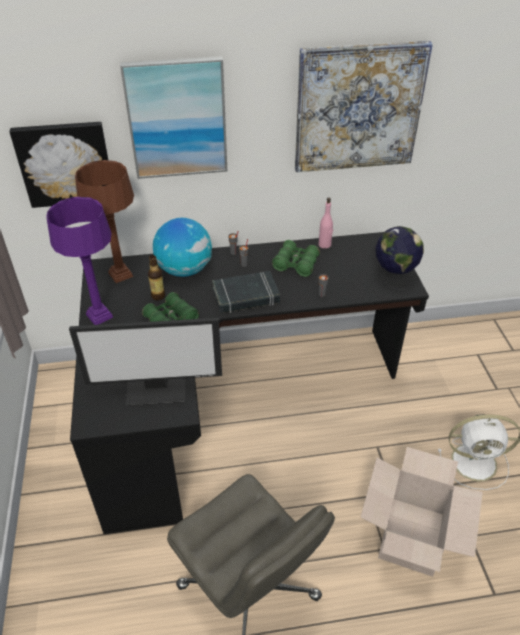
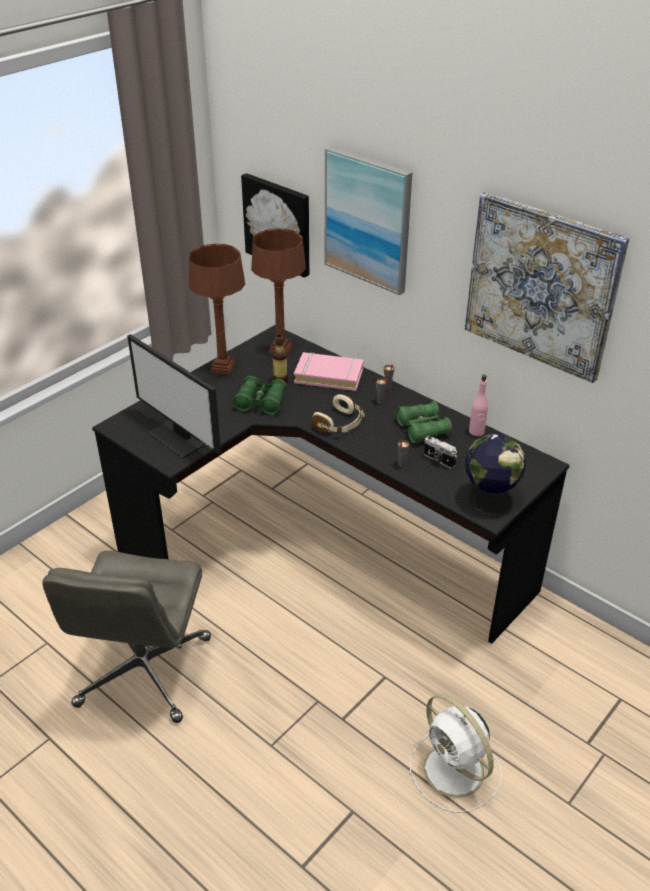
camera: 50 degrees right, 5 degrees down
(100, 316) = (223, 368): purple table lamp -> brown table lamp
(184, 270) = (329, 375): globe -> pink book
(246, 296) = (340, 424): black book -> beige headphones
(335, 276) = (438, 460): none -> camera
(410, 535) = (305, 759): cardboard box -> none

